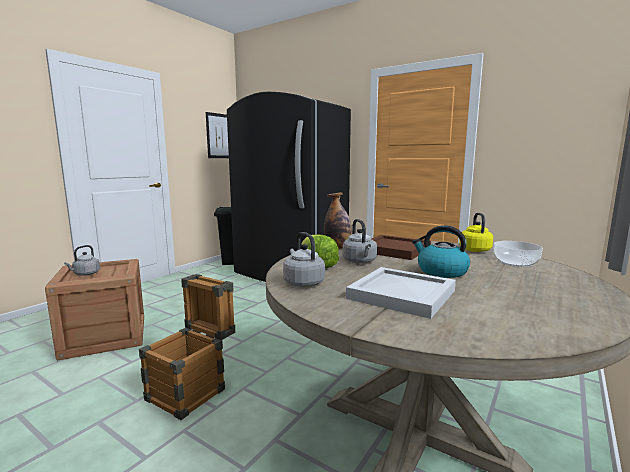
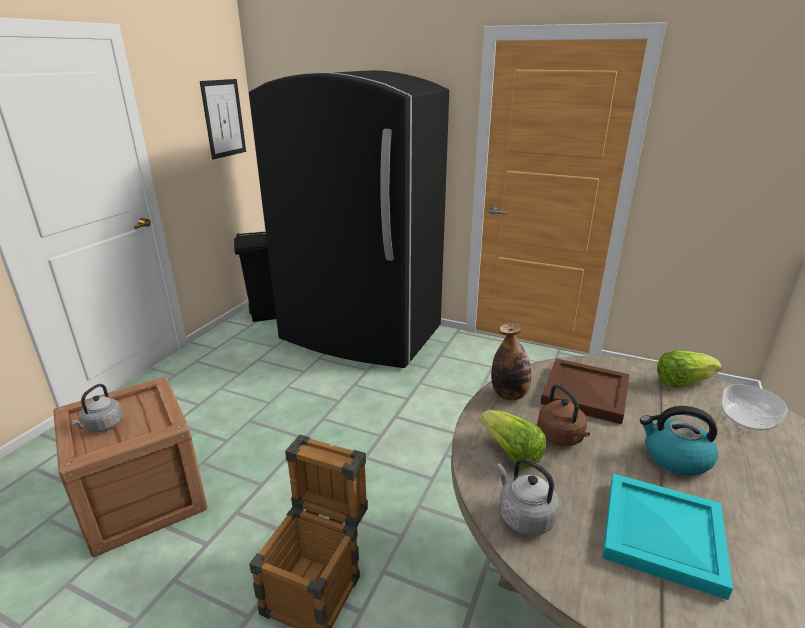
camera: 10 degrees left, 15 degrees up
(360, 261) = (561, 438): grey kettle -> brown kettle
(400, 294) = (660, 535): white tray -> turquoise tray
(474, 249) = (682, 382): yellow kettle -> lettuce

